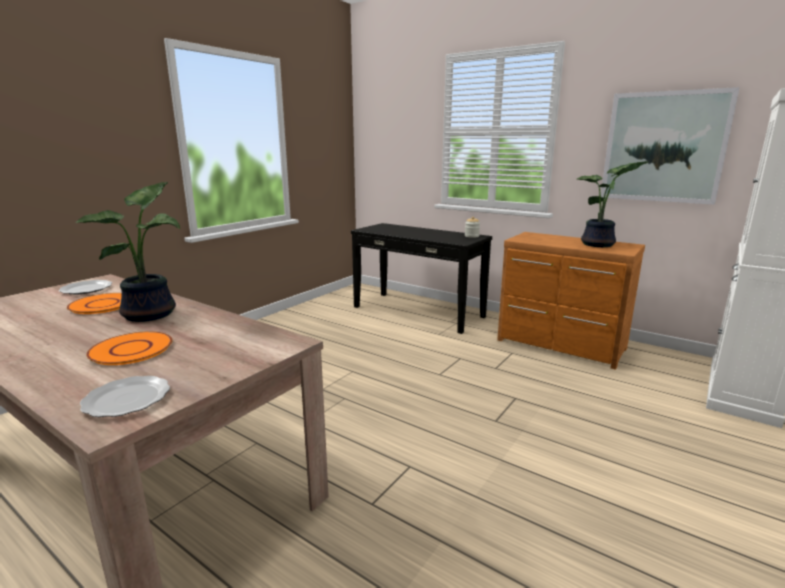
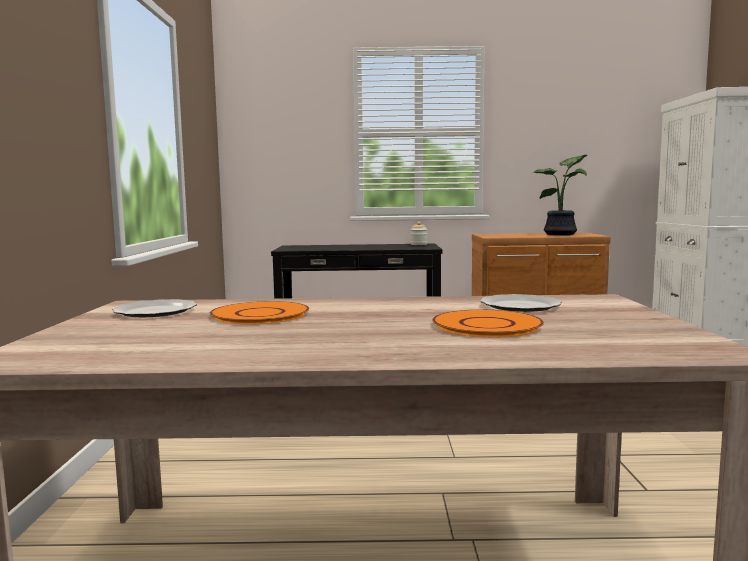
camera: 35 degrees left, 10 degrees down
(125, 399) = (654, 342): plate -> plate (519, 306)
(153, 314) = (370, 308): potted plant -> none
(663, 147) = (582, 145): picture -> none

